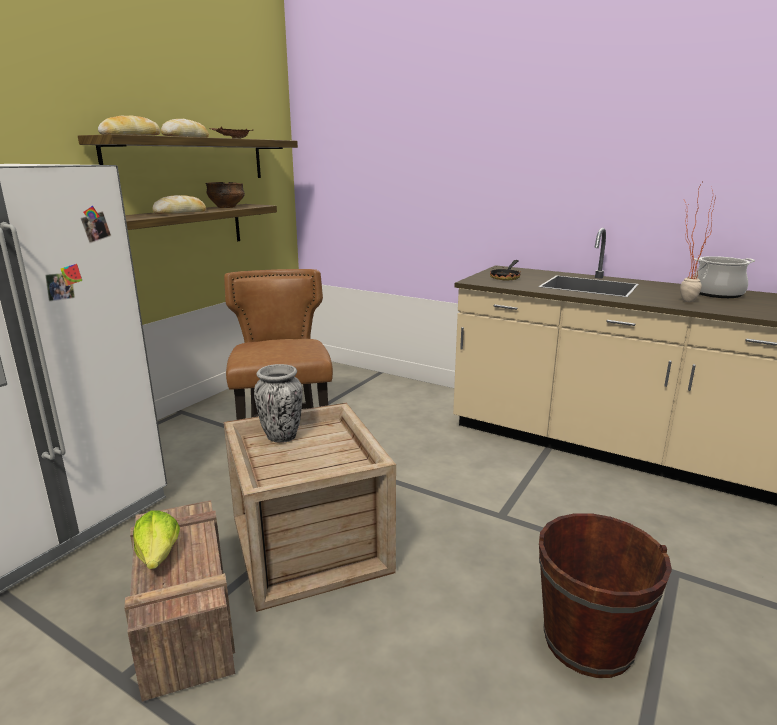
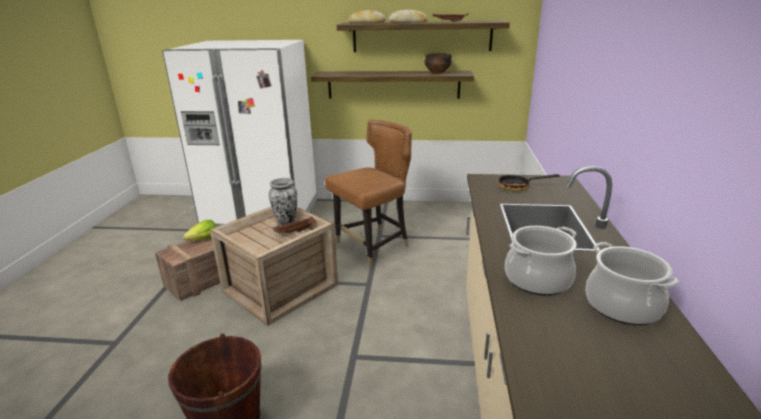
camera: 65 degrees right, 5 degrees up
(180, 213) = (390, 74): bread -> none
(324, 436) = (295, 232): none -> brown tray
(681, 300) = (537, 280): potted plant -> cooking pot

